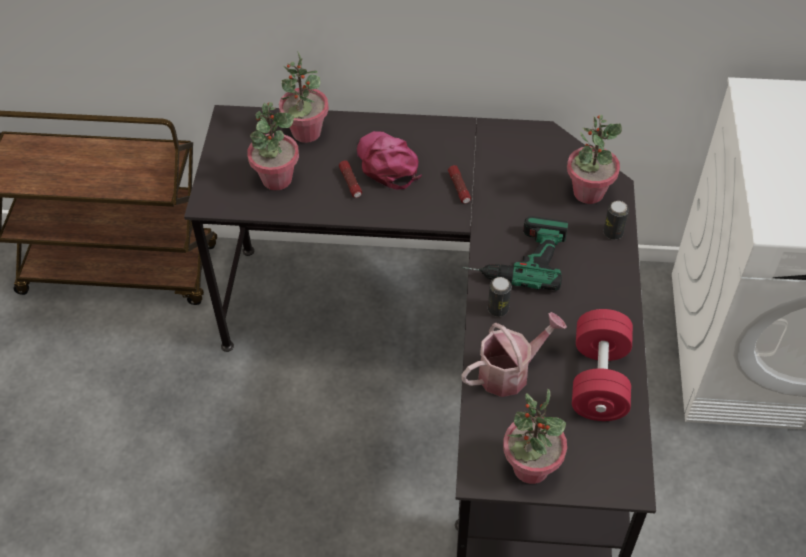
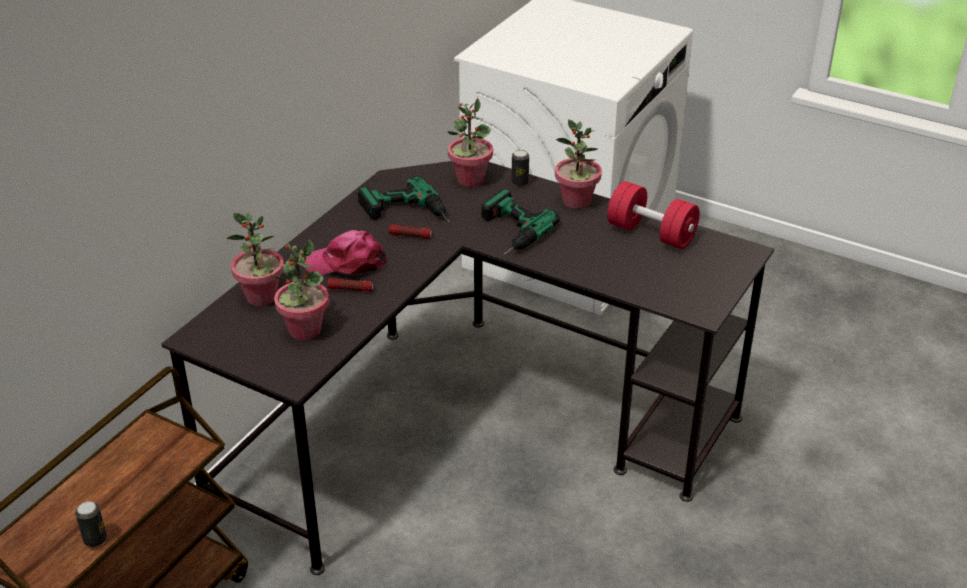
camera: 65 degrees left, 15 degrees down
(492, 171) = (407, 214): none -> power drill
(498, 309) = (553, 256): can -> can (95, 539)
(510, 371) = (617, 270): watering can -> none
(530, 467) = (710, 288): potted plant -> potted plant (576, 201)

